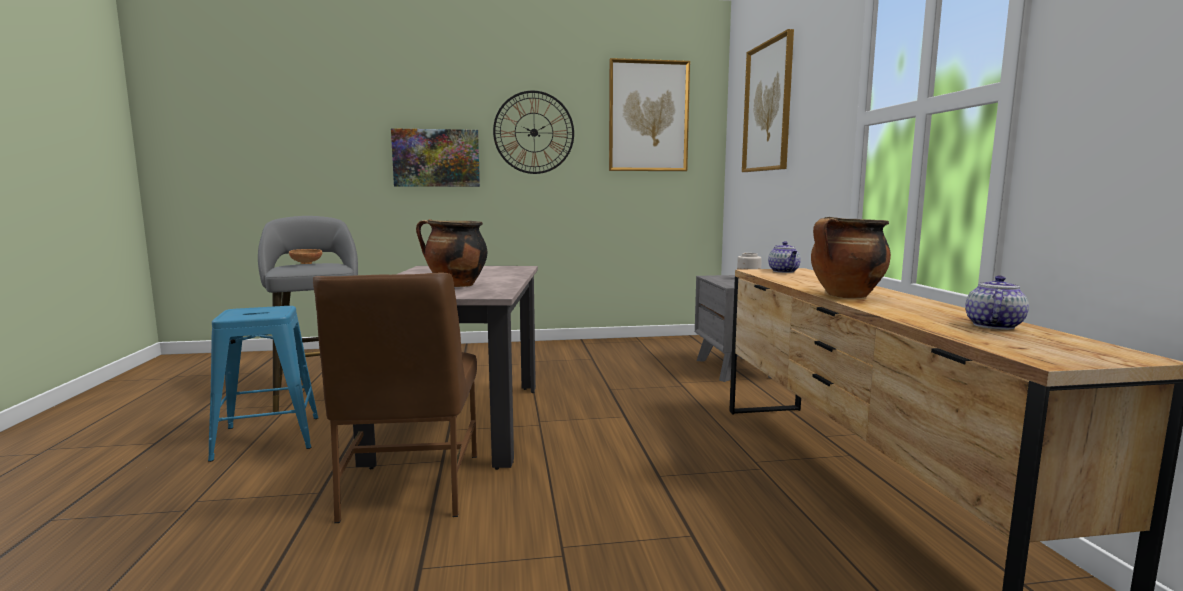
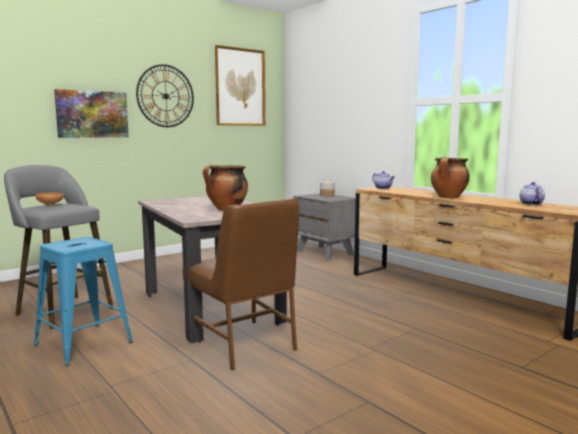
camera: 30 degrees left, 0 degrees up
(768, 107) = (329, 87): picture -> none

